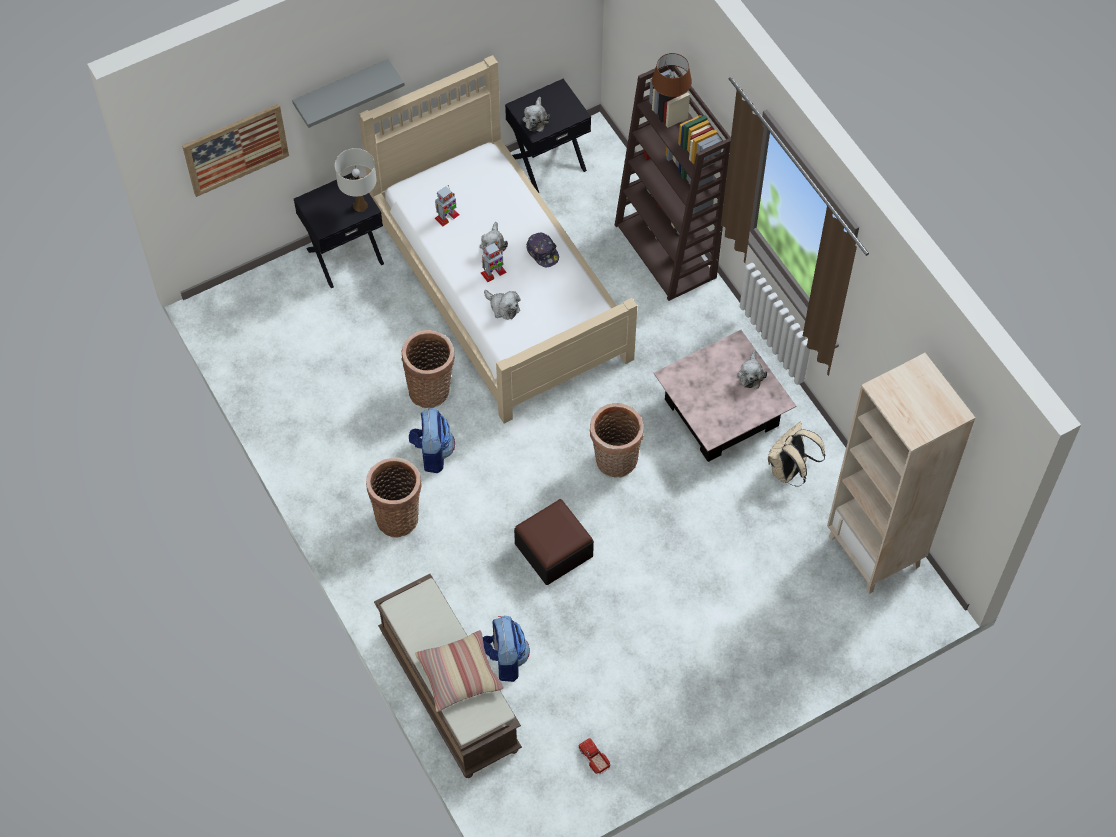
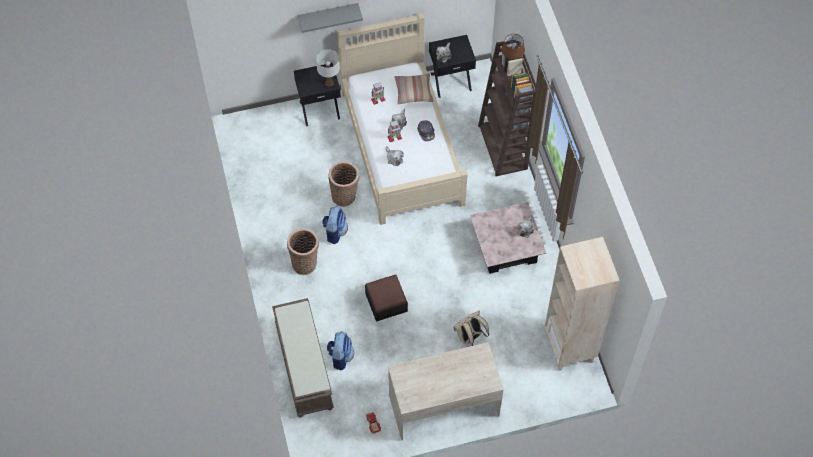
camera: 15 degrees right, 0 degrees up
(236, 149) = (261, 36): picture -> none
(459, 674) = (306, 357): pillow -> pillow (413, 92)
(615, 462) = (436, 261): basket -> none
(700, 696) = (443, 405): none -> beige desk
(789, 471) = (534, 290): beige backpack -> beige backpack (469, 337)

